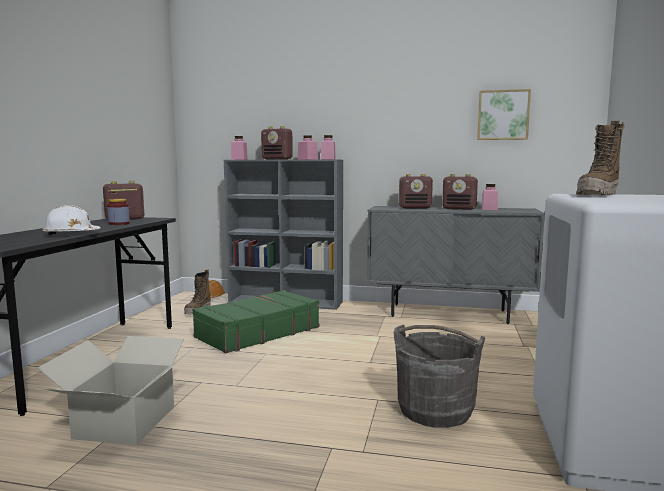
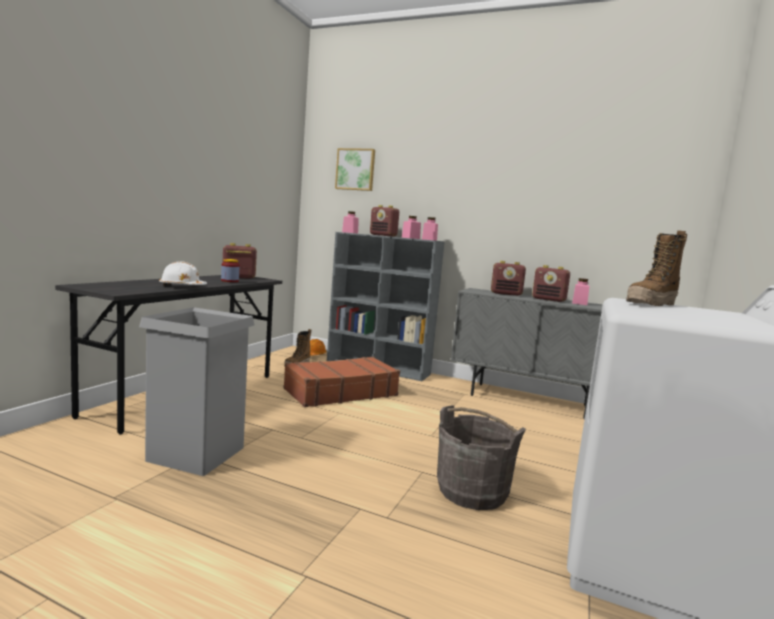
camera: 10 degrees right, 0 degrees up
(124, 422) = (196, 453): cardboard box -> grey trash can
(257, 332) = (340, 392): green suitcase -> brown suitcase
(503, 115) = (605, 211): picture -> picture (355, 169)

